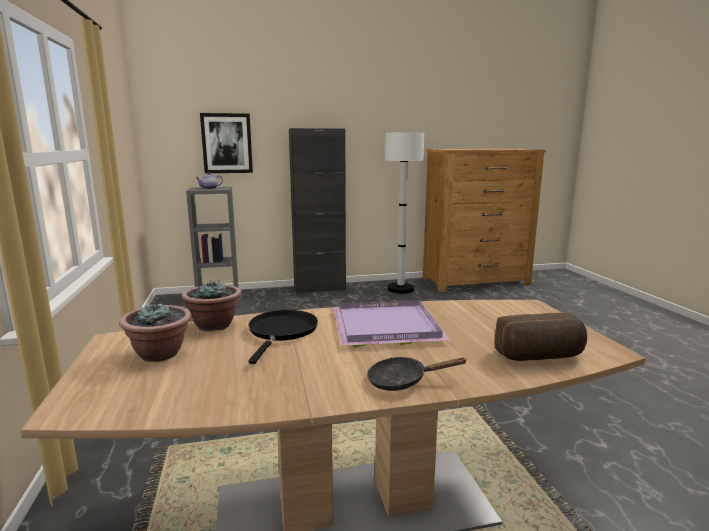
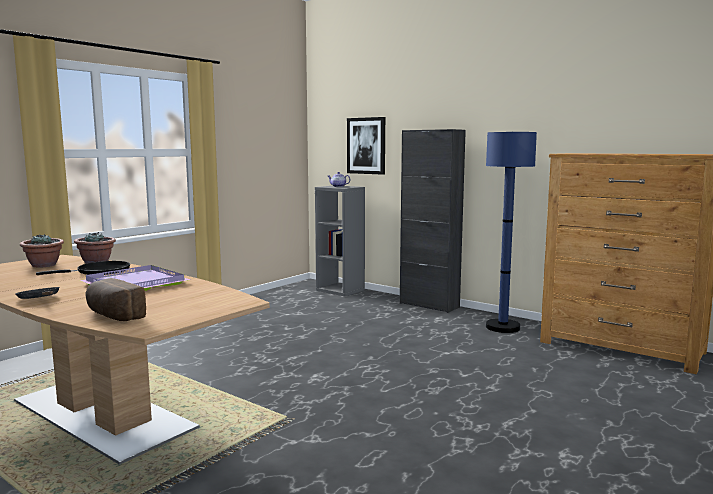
camera: 50 degrees right, 5 degrees down
(400, 289) = (502, 327): white floor lamp -> blue floor lamp

